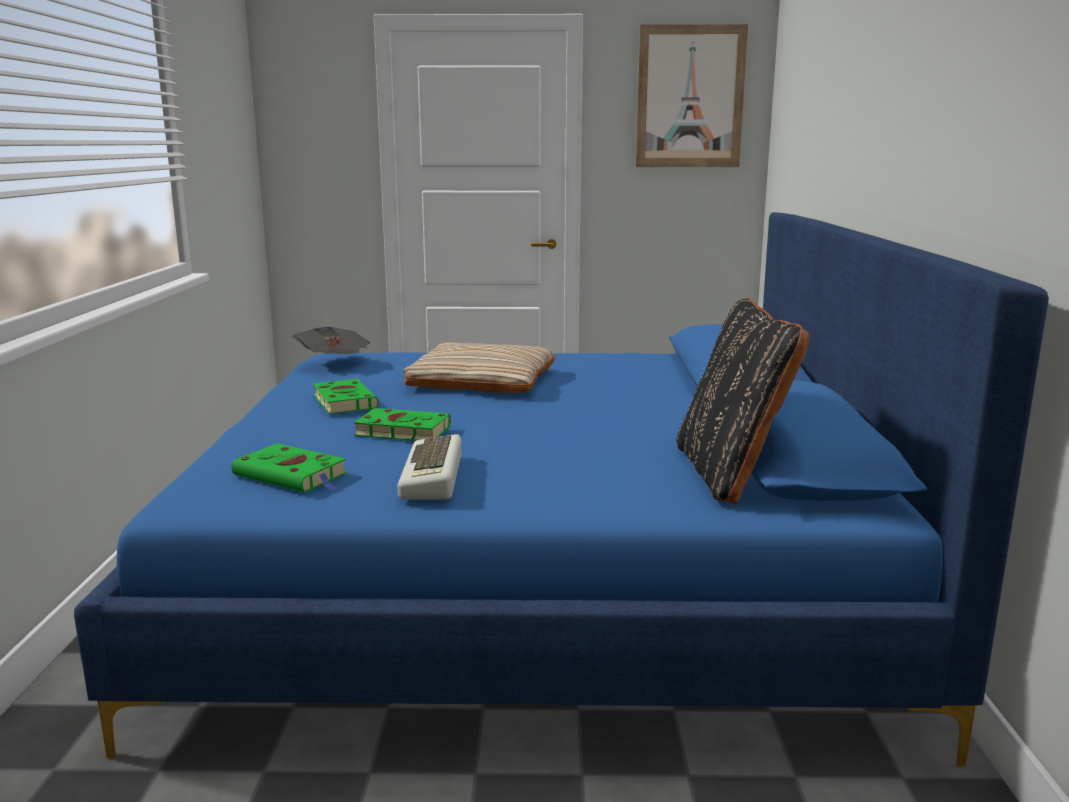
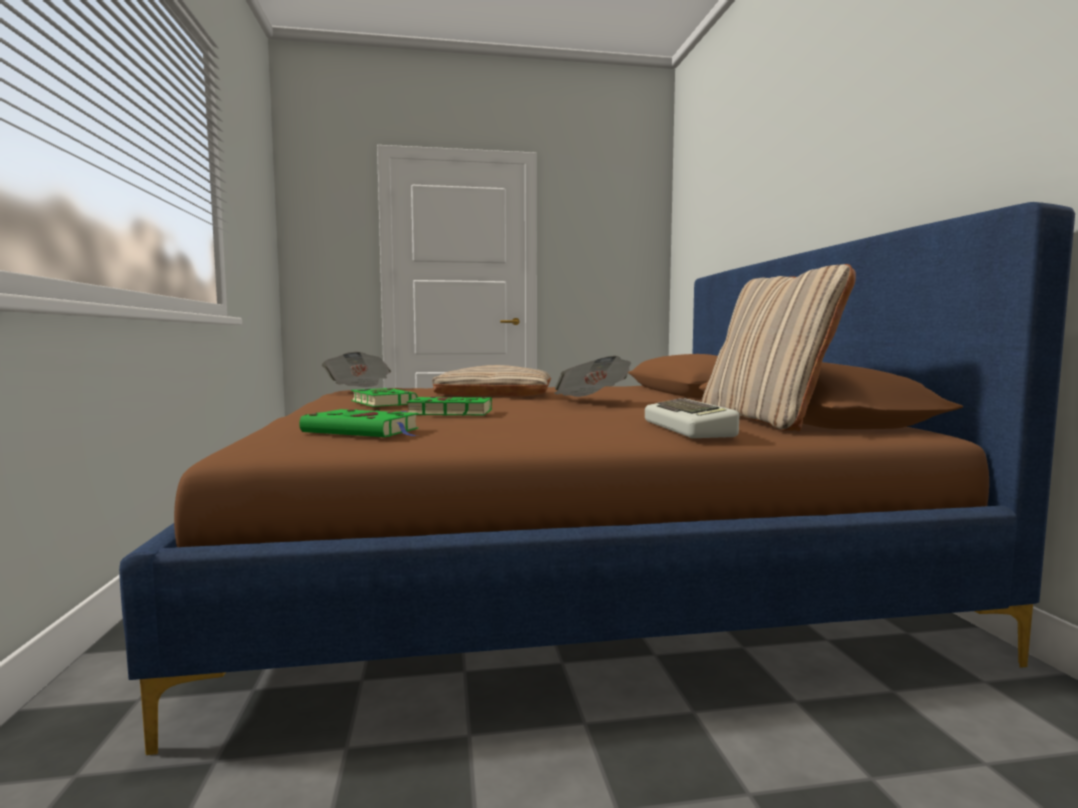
camera: 10 degrees left, 10 degrees down
(435, 477) = (508, 427): keyboard -> keyboard (691, 429)
(538, 574) = (558, 556): blue bed -> brown bed
(577, 406) = (591, 400): none -> newspaper
(690, 97) = (614, 215): picture -> none
(730, 473) = (766, 421): black pillow -> beige pillow

